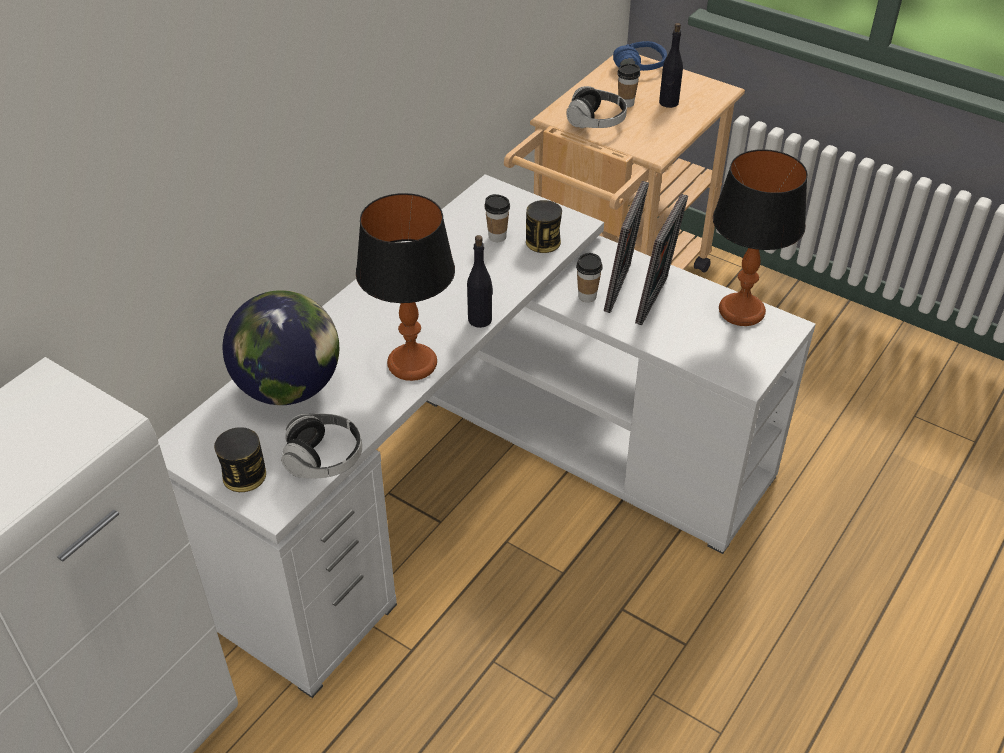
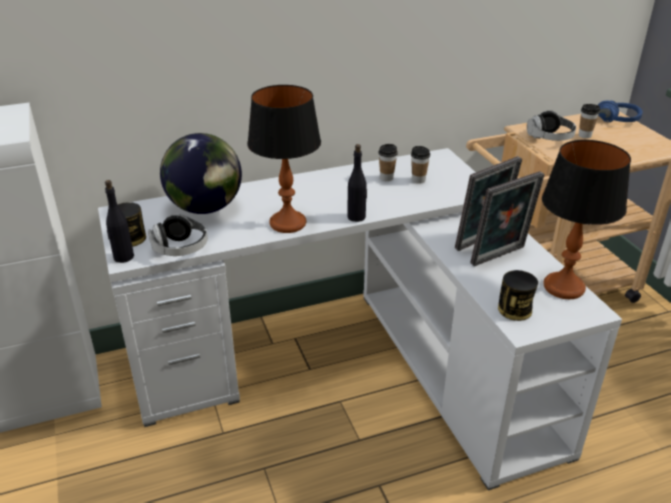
camera: 35 degrees right, 10 degrees down
(543, 242) = (446, 192): can -> can (514, 309)
(587, 296) = (452, 236): cup -> cup (386, 178)
(668, 103) = (619, 143): black bottle -> black bottle (123, 257)

